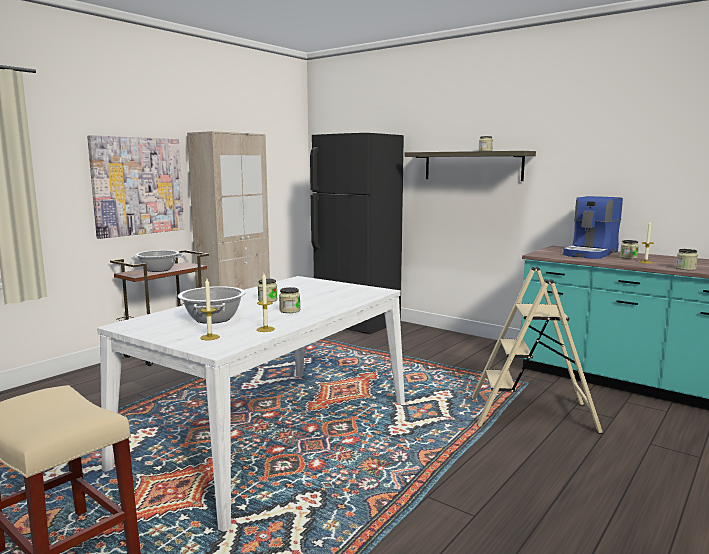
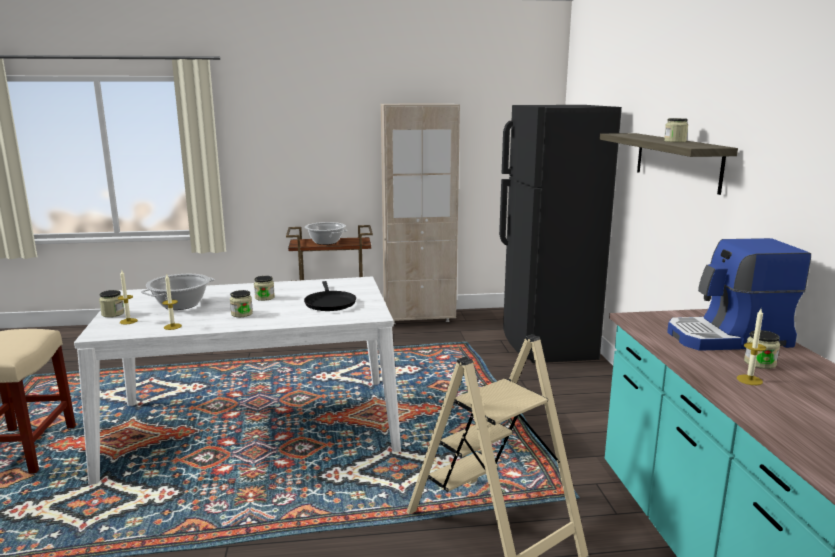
camera: 45 degrees right, 5 degrees up
(137, 186) = (323, 158): picture -> none
(328, 292) = (329, 303): none -> black frying pan
(685, 268) = (768, 414): jar -> jar (113, 314)

